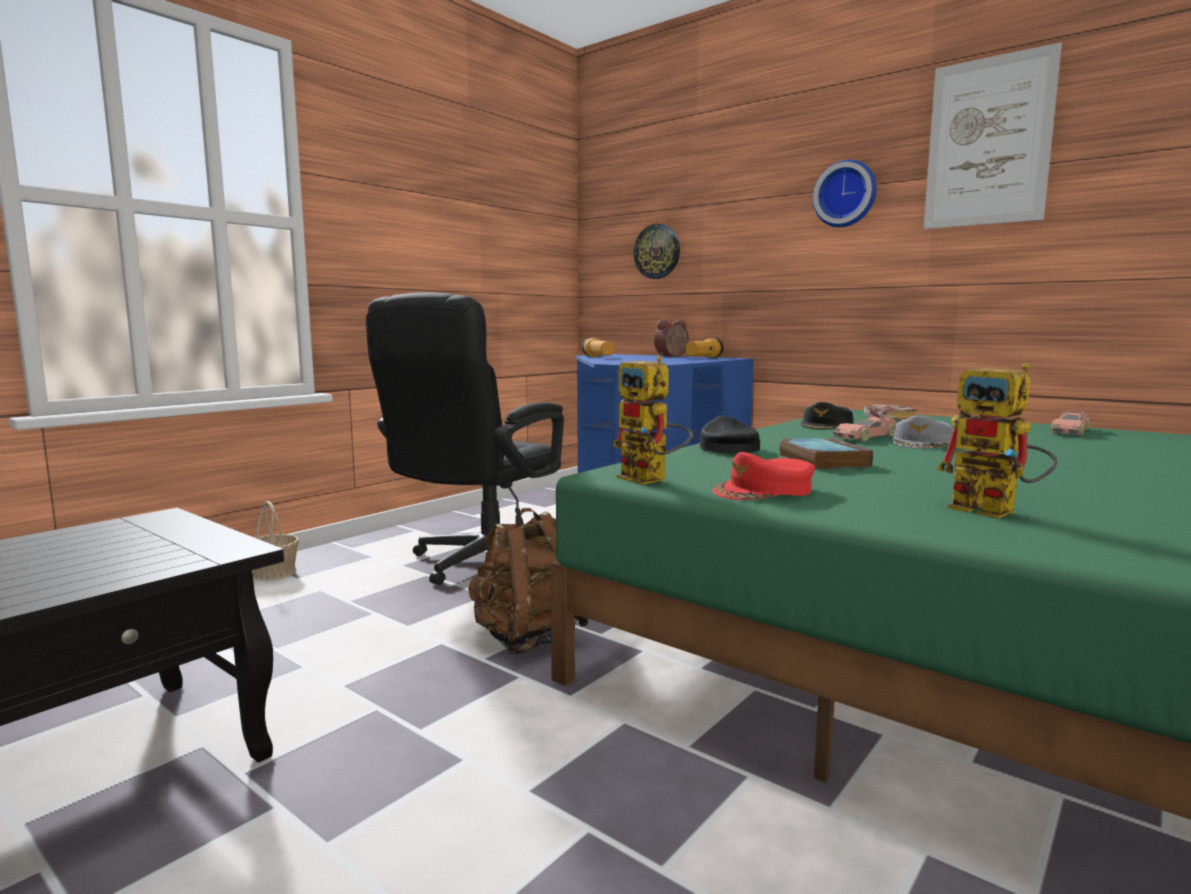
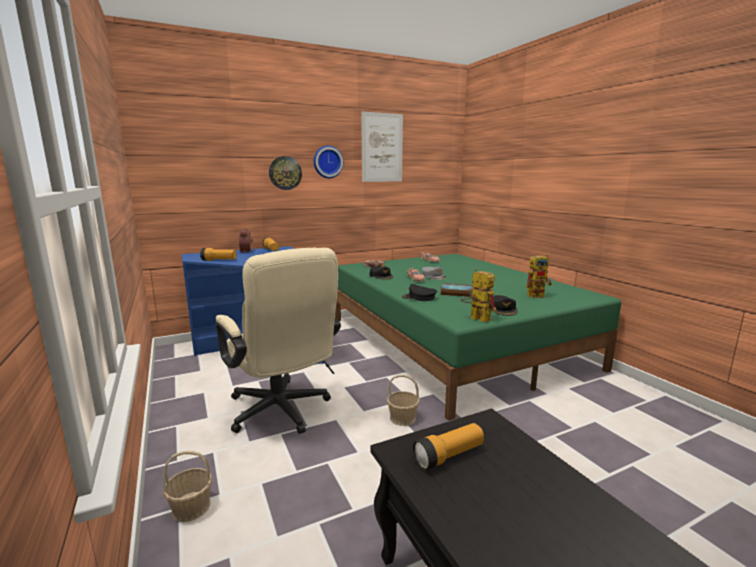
camera: 65 degrees left, 5 degrees up
(133, 537) = (449, 456): none -> flashlight
(479, 564) = (282, 413): black office chair -> beige office chair
(527, 639) = (403, 418): brown backpack -> basket
(652, 480) = (476, 318): toy robot -> toy robot turned 120 degrees counterclockwise
(657, 251) = (211, 184): wall clock -> wall clock (285, 173)
(764, 491) = (502, 309): red cap -> black cap

